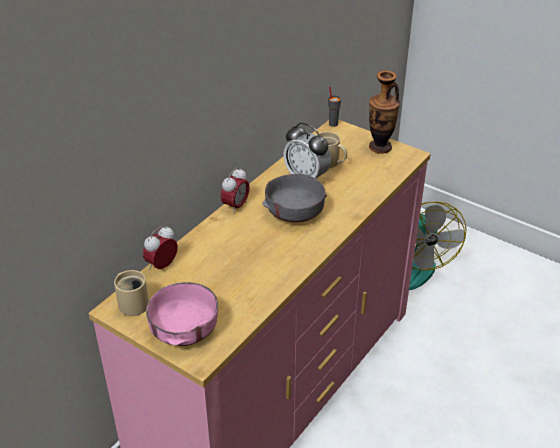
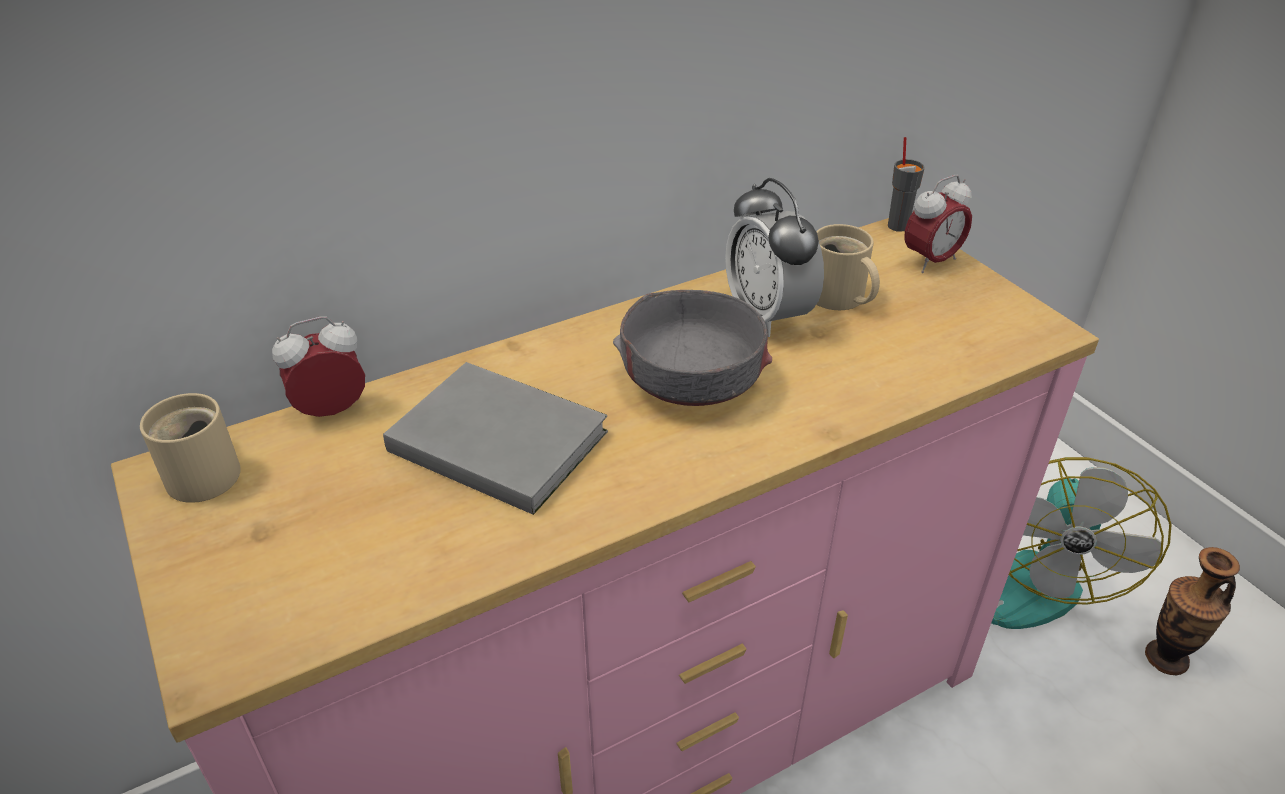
camera: 25 degrees right, 0 degrees up
(185, 329) = (249, 571): pink bowl -> none
(235, 206) = (576, 334): alarm clock -> alarm clock (931, 261)
(236, 255) = (495, 438): none -> grey book
(380, 147) = (978, 296): vase -> vase (1166, 658)

